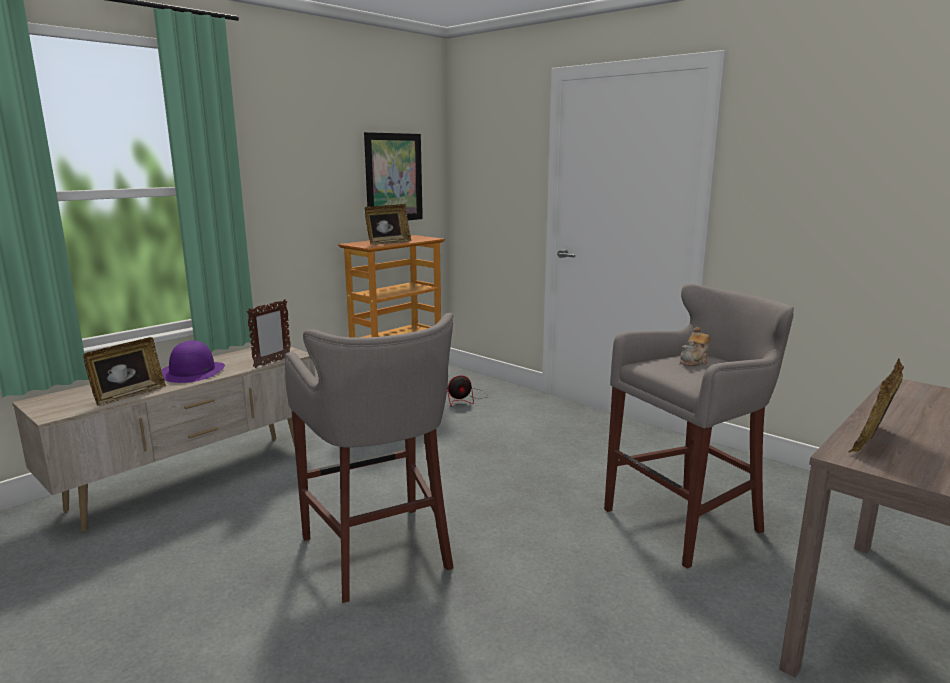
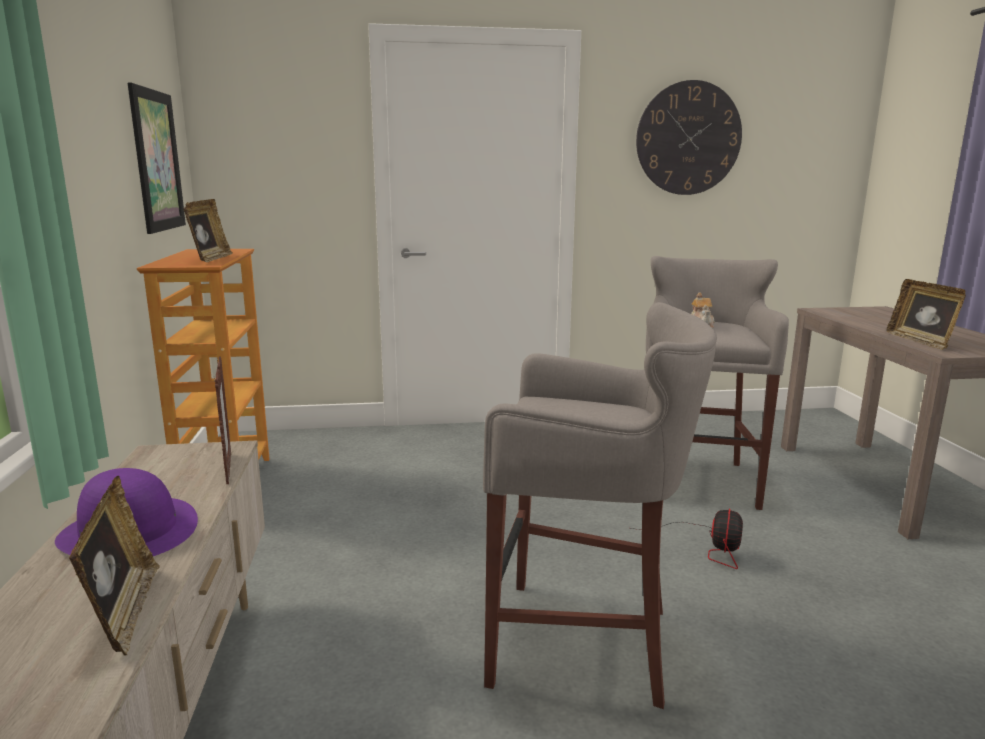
camera: 50 degrees left, 0 degrees up
(465, 399) = (322, 460): fan -> fan (708, 547)
(844, 157) = (688, 138): none -> wall clock

